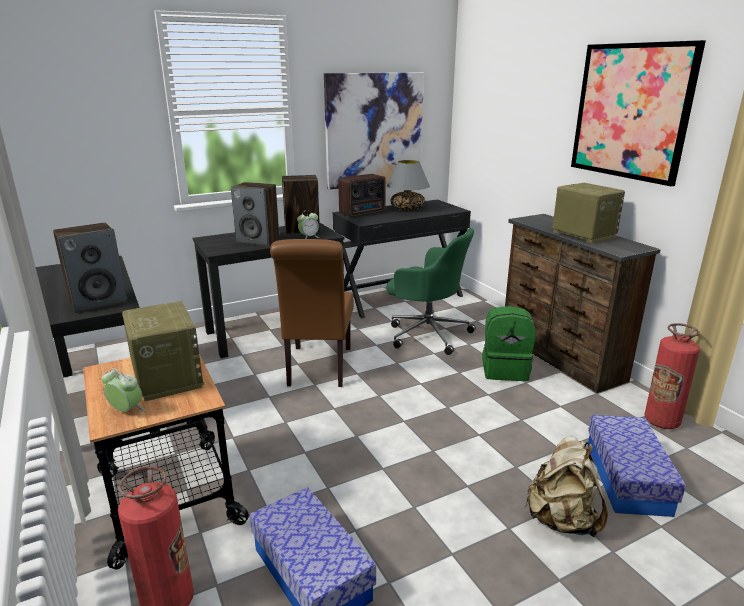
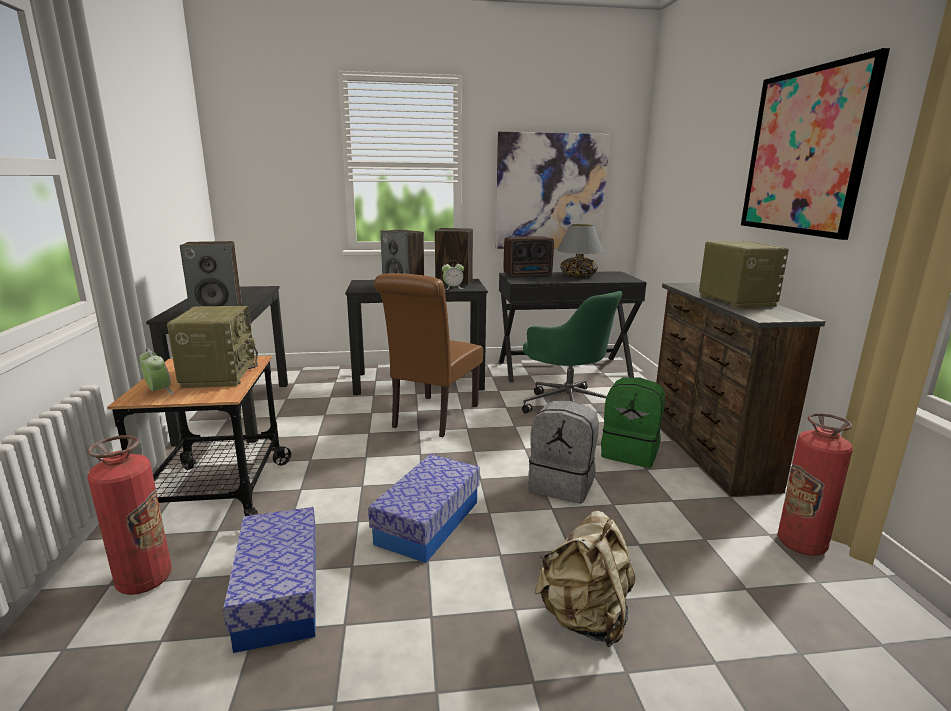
camera: 20 degrees right, 5 degrees down
(473, 411) = (562, 484): none -> grey backpack
(626, 478) = (705, 596): storage box -> storage box (428, 522)

